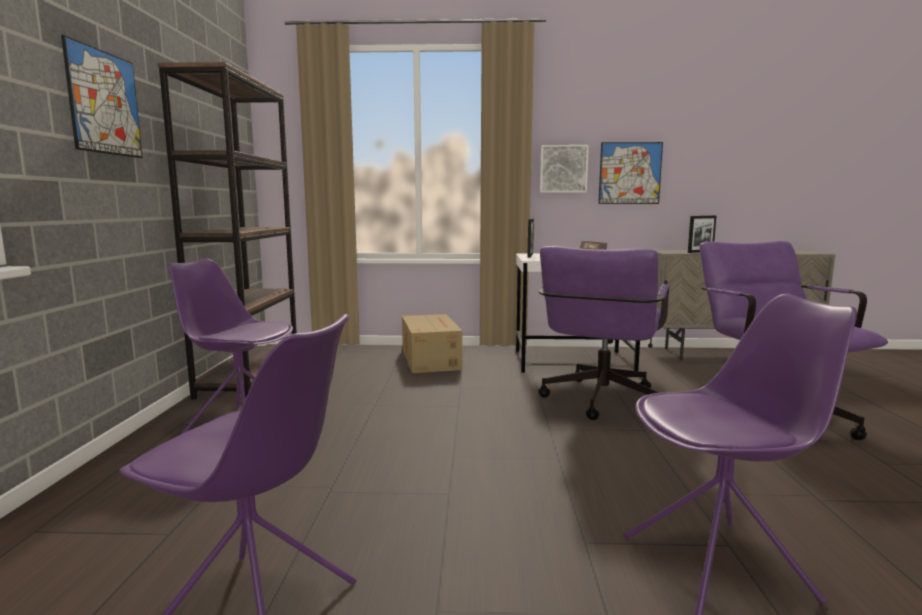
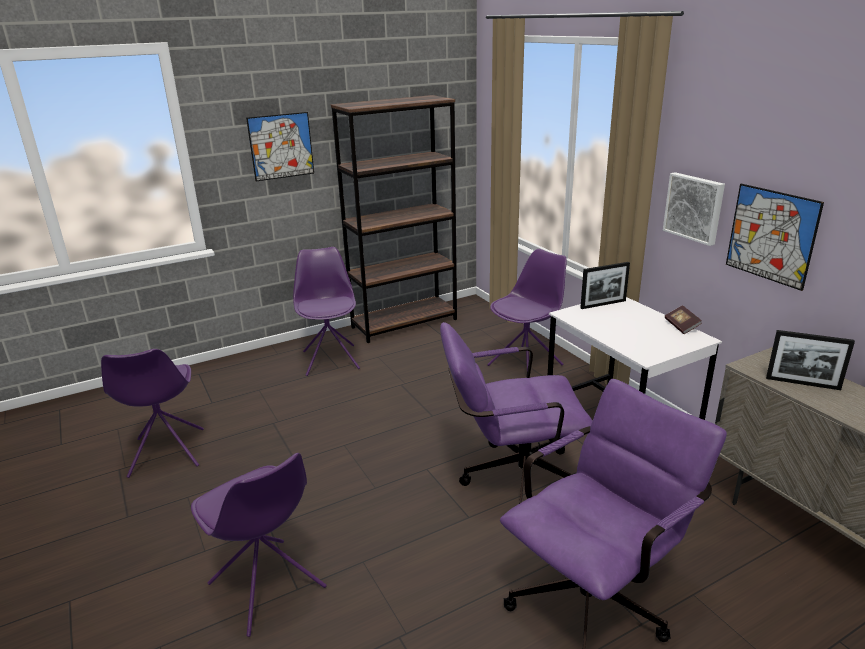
camera: 60 degrees right, 15 degrees up
(431, 359) = (526, 365): cardboard box -> purple chair

